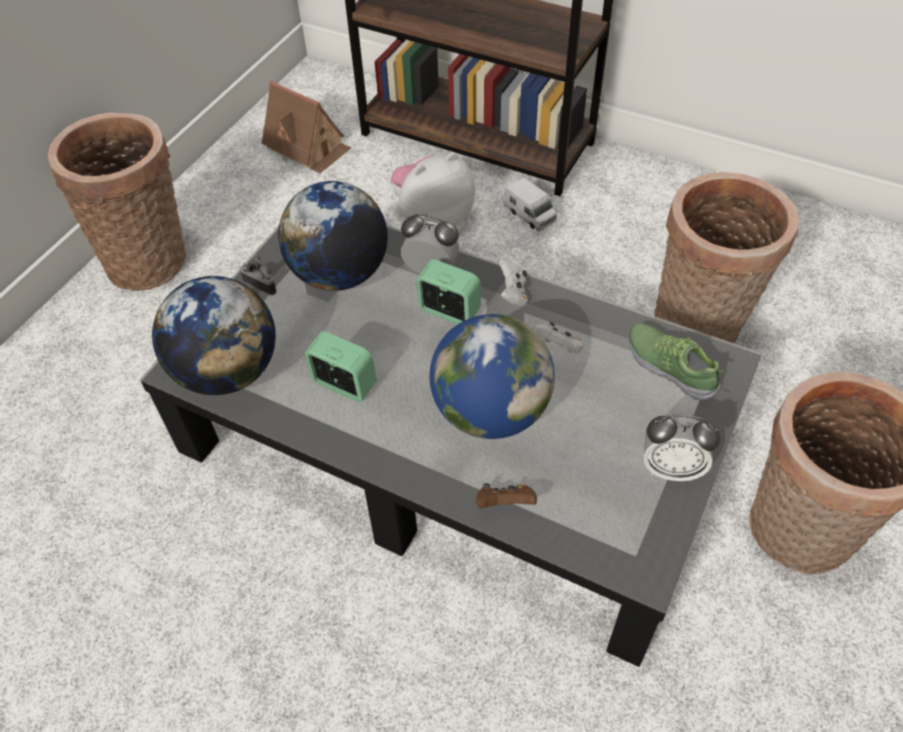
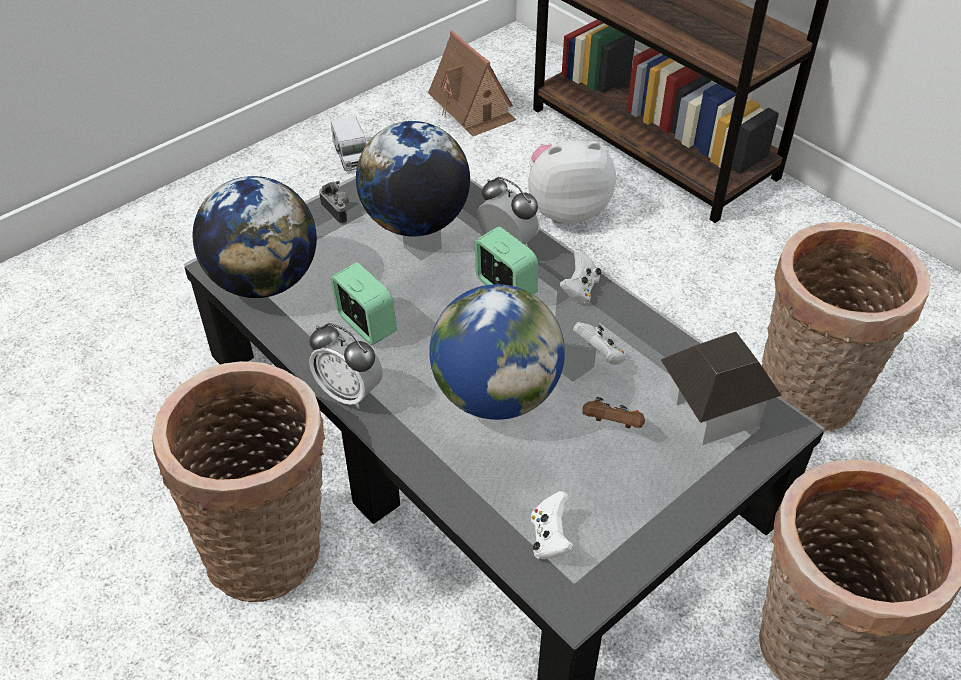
camera: 20 degrees right, 5 degrees down
(151, 259) = (273, 174): basket -> basket (271, 548)
(505, 504) = (463, 486): brown game controller -> brown game controller (612, 425)
(530, 215) = (672, 233): toy truck -> toy truck (351, 156)
(599, 524) = (550, 538): none -> white game controller
(670, 366) = (712, 410): shoe -> toy house
(671, 468) = (657, 510): alarm clock -> alarm clock (349, 393)

